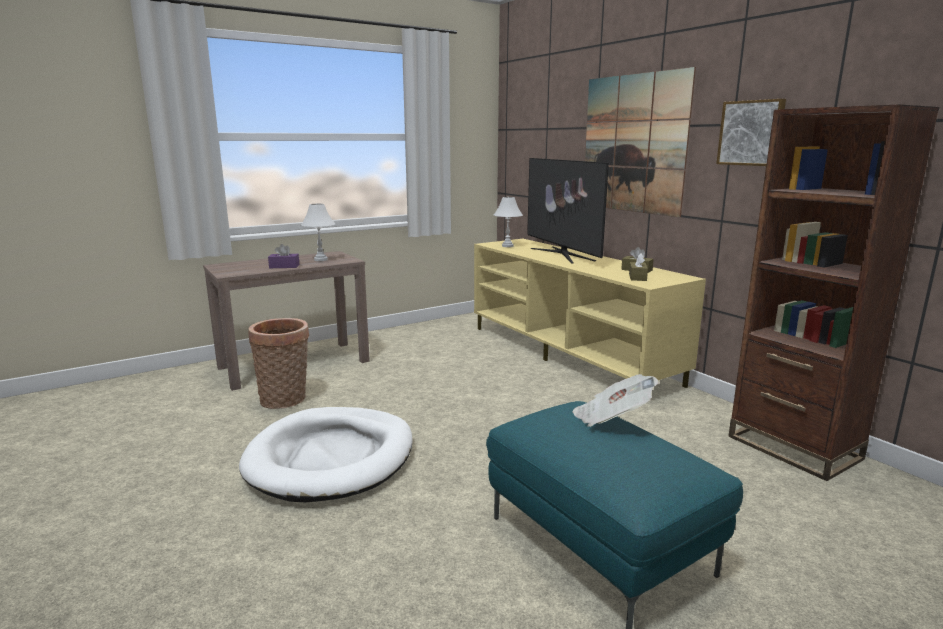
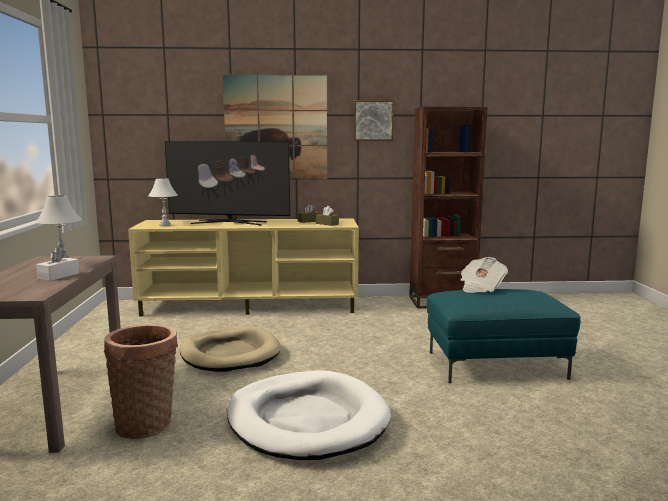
camera: 60 degrees left, 5 degrees down
(284, 266) = (58, 276): purple tissue box -> white tissue box
(440, 384) = (230, 354): none -> beige dog bed

